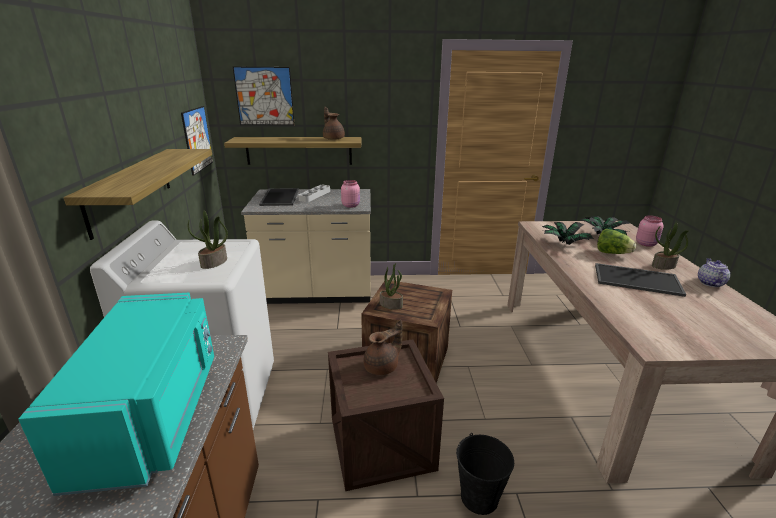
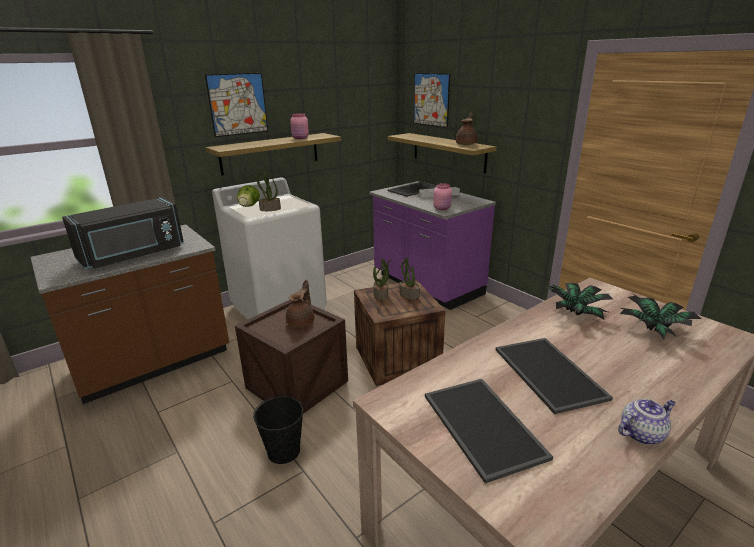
camera: 55 degrees right, 0 degrees up
(154, 415) = (133, 255): turquoise microwave -> black microwave
(197, 139) = (371, 131): picture -> picture (238, 104)
(317, 293) = (426, 285): beige counter -> purple counter
(382, 367) = (301, 322): brown teapot -> brown teapot turned 90 degrees counterclockwise
(612, 253) = (605, 346): lettuce -> lettuce (248, 207)
(646, 244) = (697, 366): pink jar -> pink jar (300, 138)
(663, 266) = (635, 388): potted plant -> potted plant (409, 295)
(694, 322) = (485, 426): none -> tray

